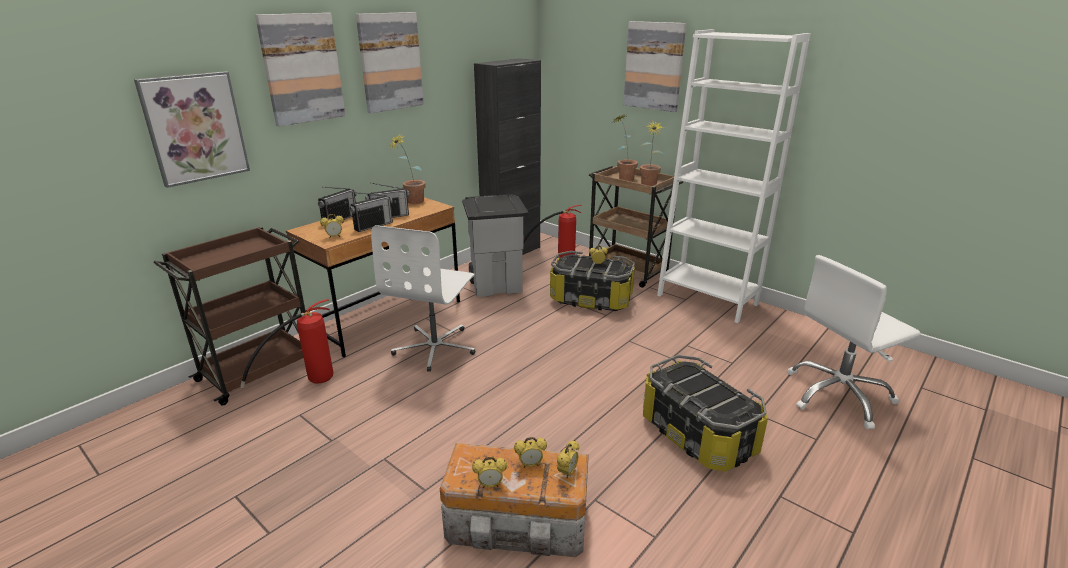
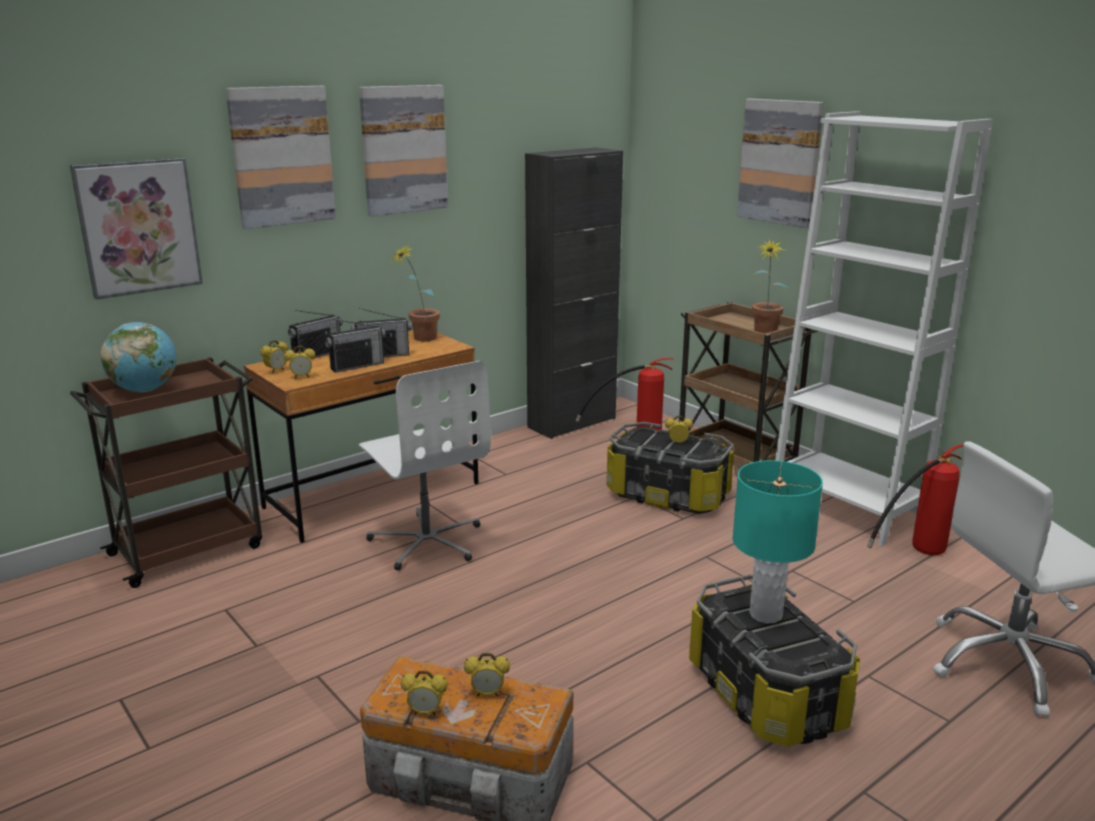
camera: 10 degrees right, 5 degrees down
(214, 256) = (145, 390): none -> globe
(306, 383) = (245, 570): fire extinguisher -> fire extinguisher (915, 553)
(435, 347) = (427, 541): white office chair -> white office chair turned 60 degrees counterclockwise
(497, 285) = (537, 465): grey trash can -> none
(567, 472) = (534, 709): alarm clock -> alarm clock (276, 371)
(623, 177) = (731, 321): potted plant -> none
(697, 382) = (766, 614): none -> turquoise table lamp

